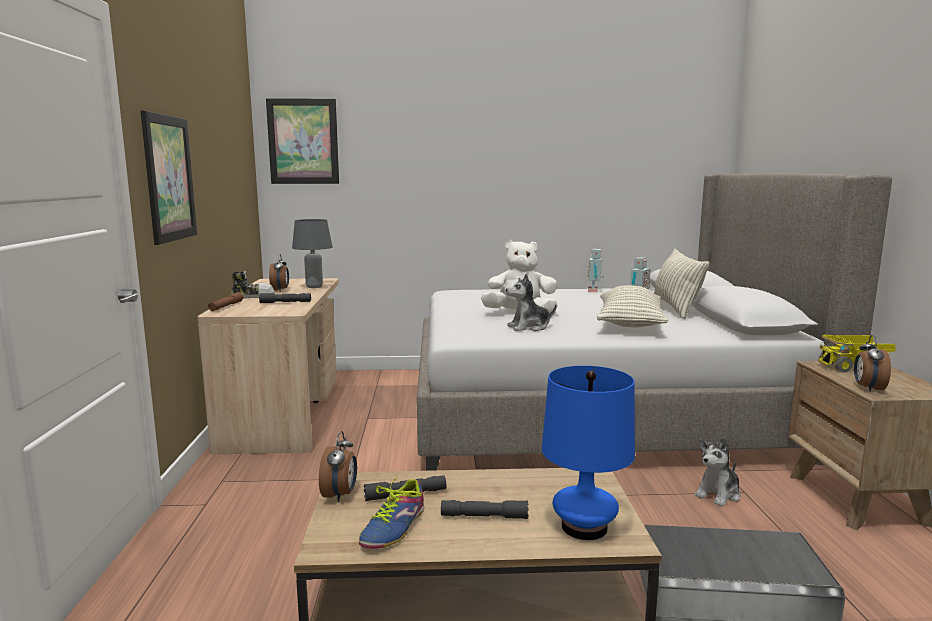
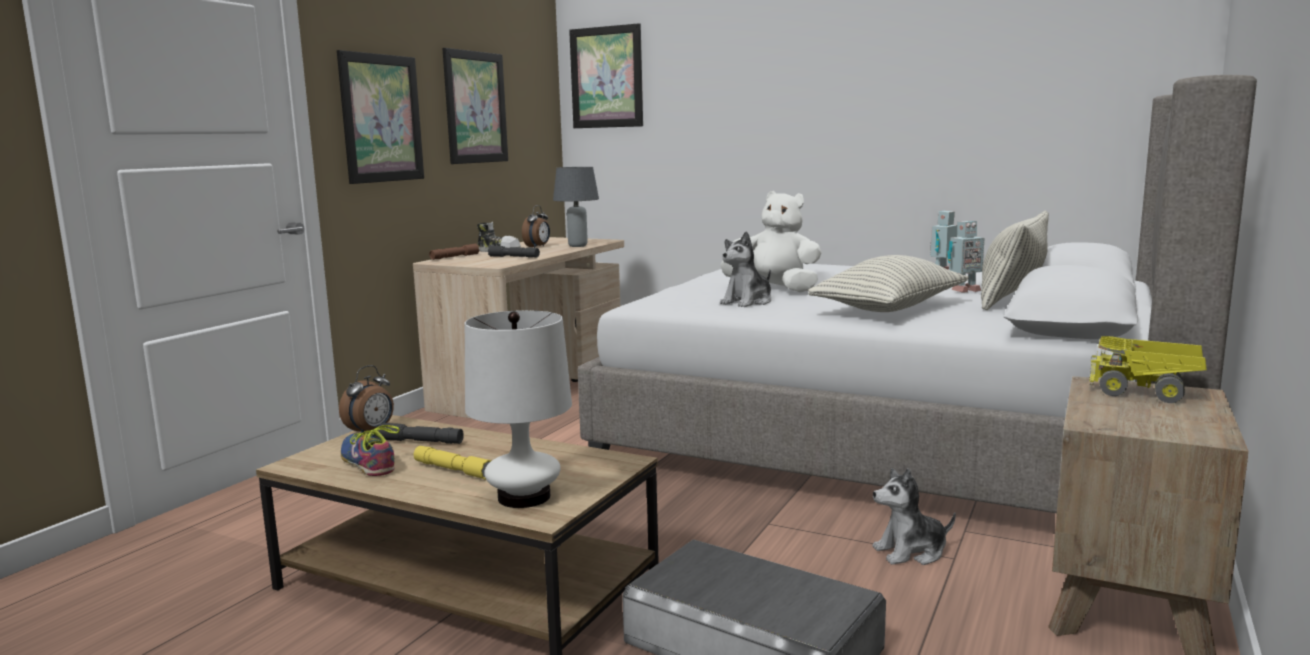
camera: 30 degrees right, 0 degrees up
(218, 166) = (475, 107): none -> picture
(394, 527) = (367, 462): shoe -> shoe turned 90 degrees clockwise
(484, 516) = (453, 470): grey flashlight -> yellow flashlight
(529, 327) = (748, 302): plush toy -> plush toy turned 60 degrees counterclockwise
(584, 527) = (524, 497): blue table lamp -> white table lamp
(868, 388) = (1096, 416): alarm clock -> none

